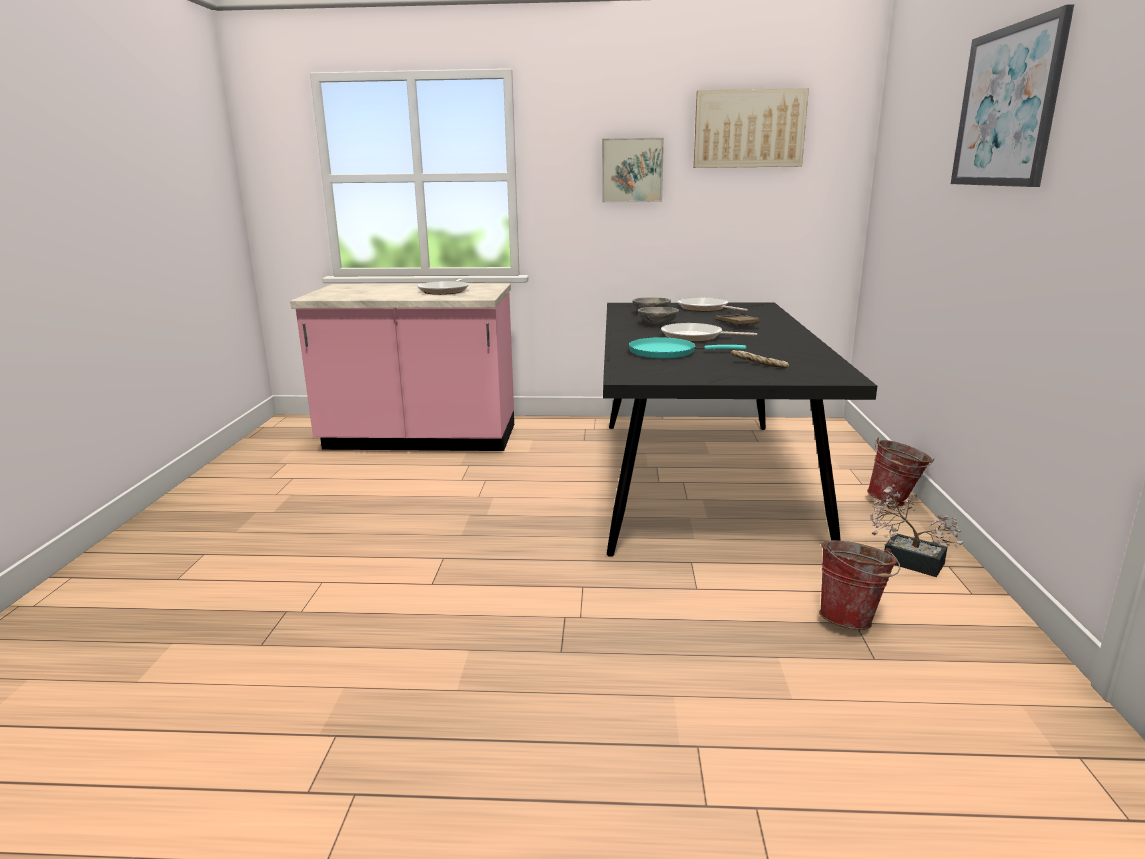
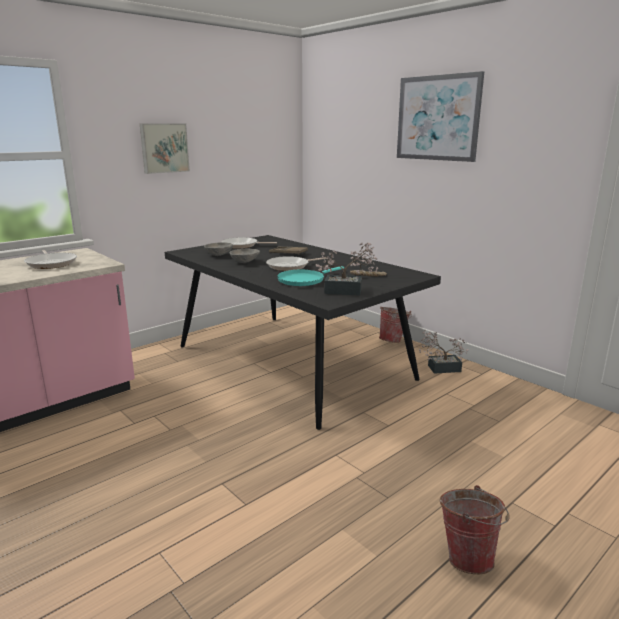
camera: 45 degrees left, 0 degrees up
(683, 373) = (348, 291): none -> potted plant
(749, 129) = (236, 118): picture -> none
(851, 618) = (465, 407): bucket -> bucket (468, 555)

